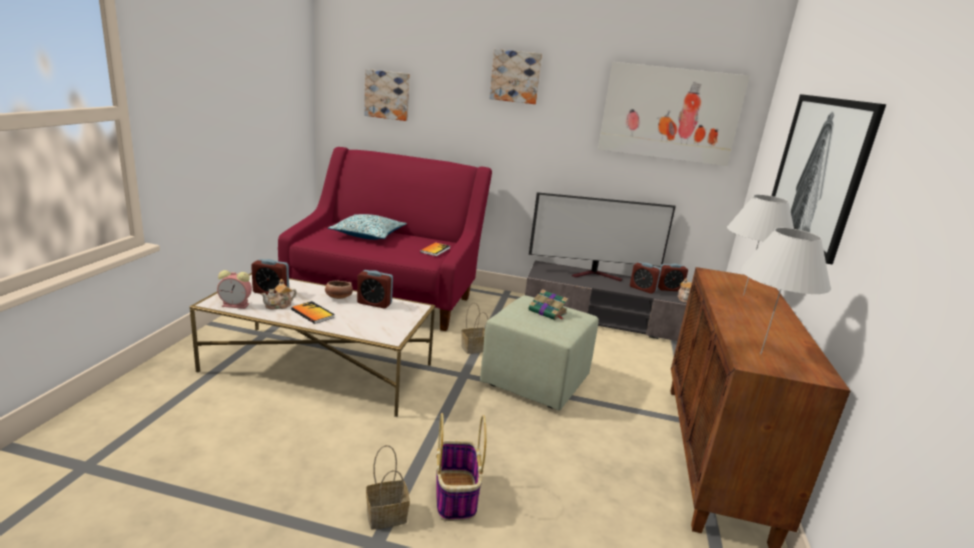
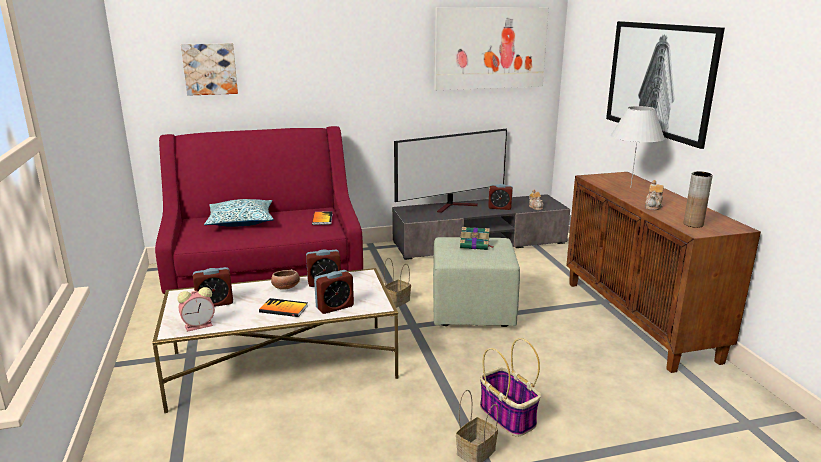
camera: 25 degrees left, 0 degrees up
(279, 305) = (242, 312): teapot -> teapot (653, 206)
(515, 76) = (347, 32): picture -> none
(669, 289) = (517, 202): alarm clock -> alarm clock (335, 307)
(761, 354) = (693, 224): white table lamp -> brown vase

